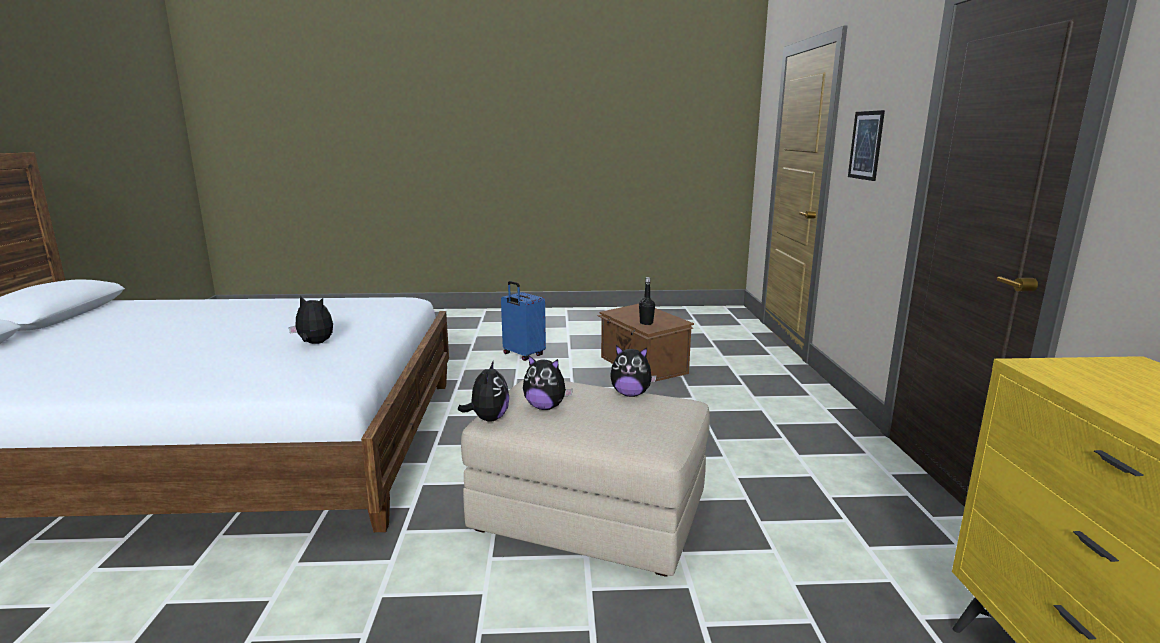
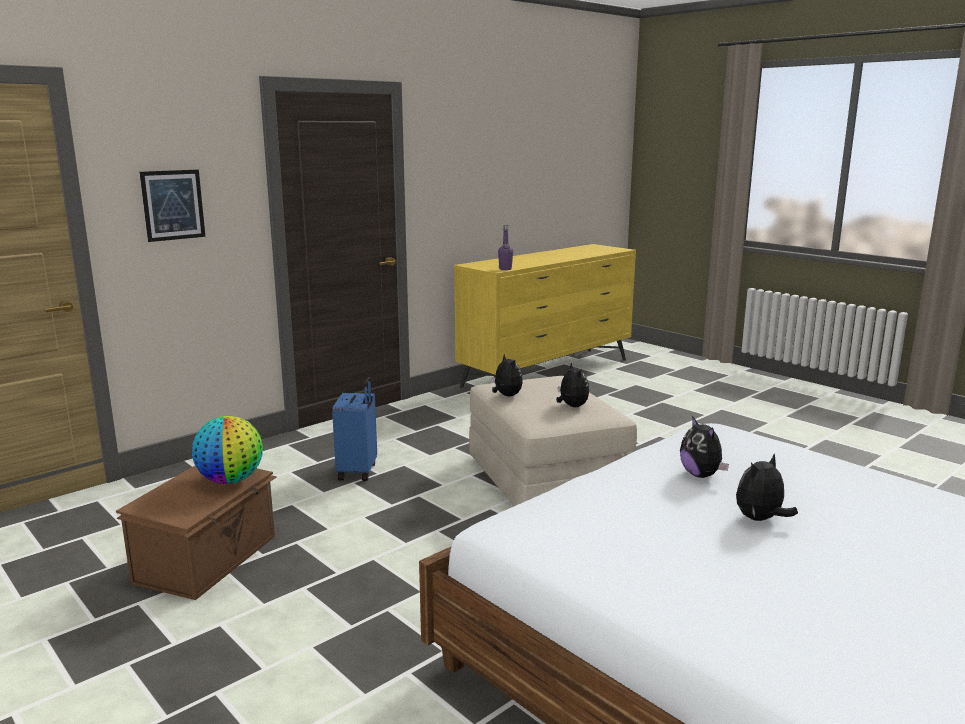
camera: 130 degrees left, 0 degrees up
(488, 419) = (615, 415): plush toy -> plush toy (760, 519)
(523, 355) = (243, 673): blue suitcase -> blue suitcase (358, 472)
(646, 323) = (231, 480): black bottle -> globe
(1053, 376) = (505, 269): none -> purple bottle

